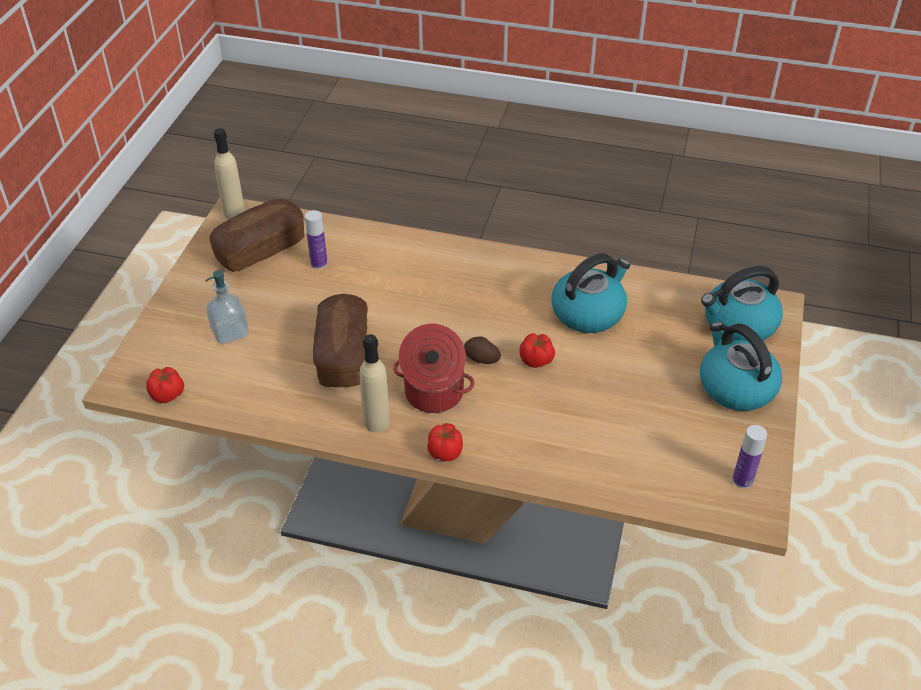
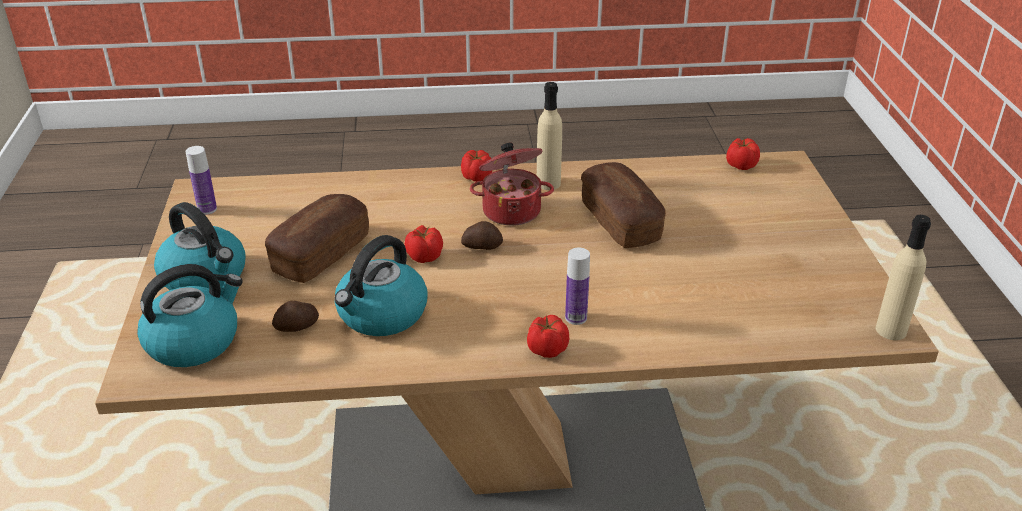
camera: 160 degrees right, 10 degrees down
(230, 333) = (743, 215): soap dispenser -> none
(260, 248) = (808, 296): bread -> bread (321, 254)
(319, 263) = (726, 296): bottle -> bottle (576, 318)
(477, 255) = (546, 349): none -> tomato
(657, 317) = (297, 327): none -> potato

